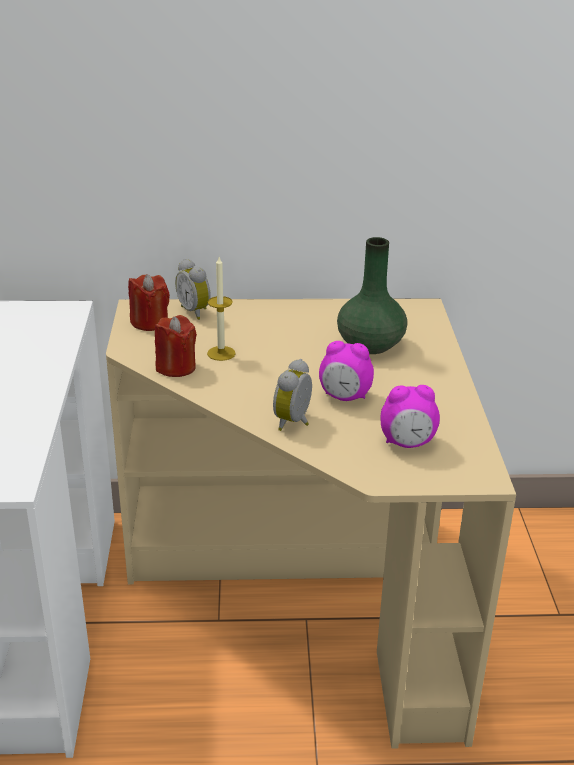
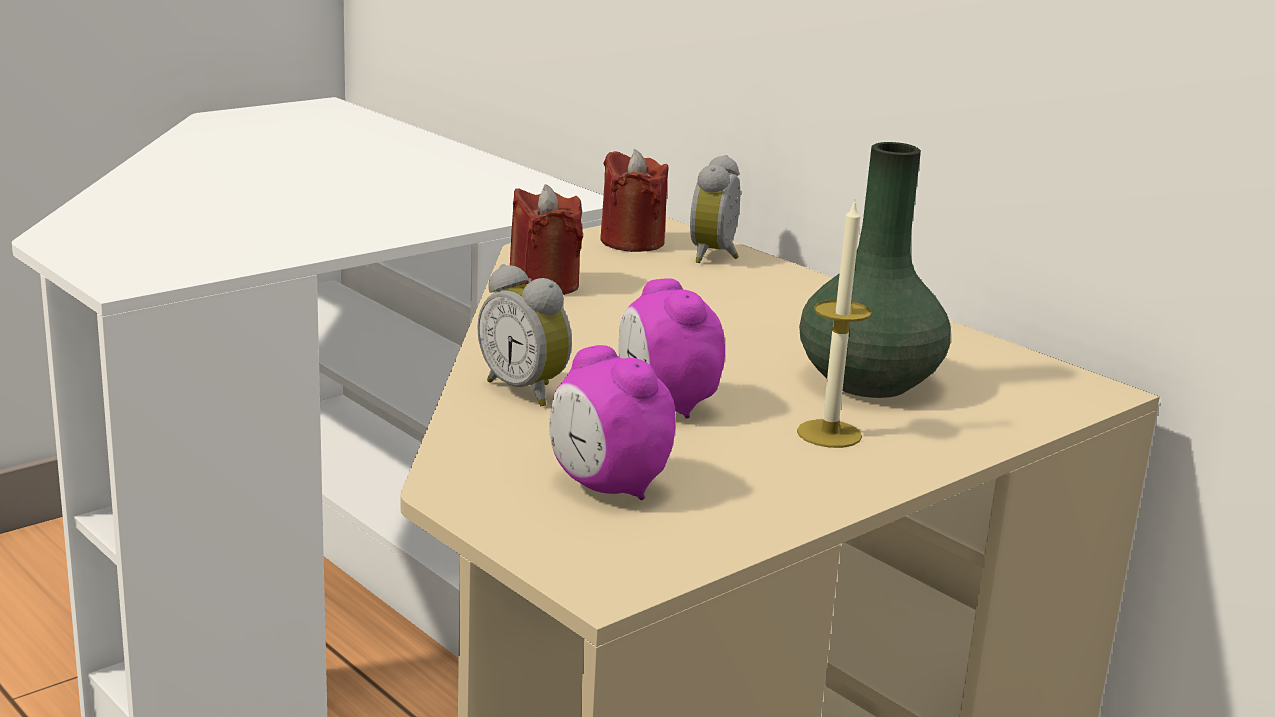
camera: 50 degrees right, 10 degrees down
(221, 353) = (633, 298): candle -> candle (829, 434)
(295, 422) = (527, 390): alarm clock -> alarm clock turned 120 degrees counterclockwise

